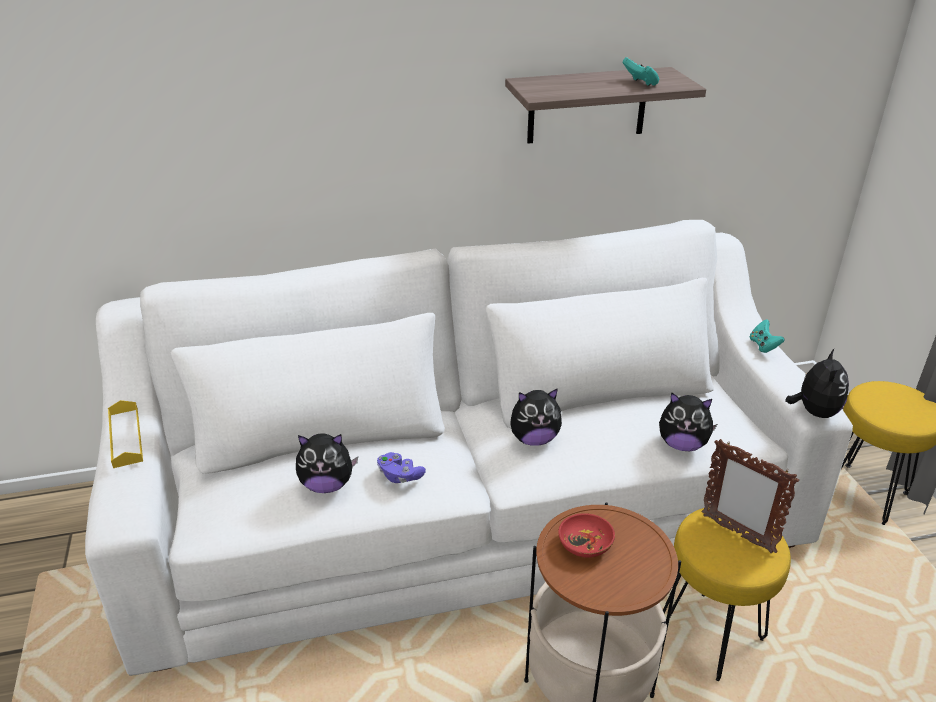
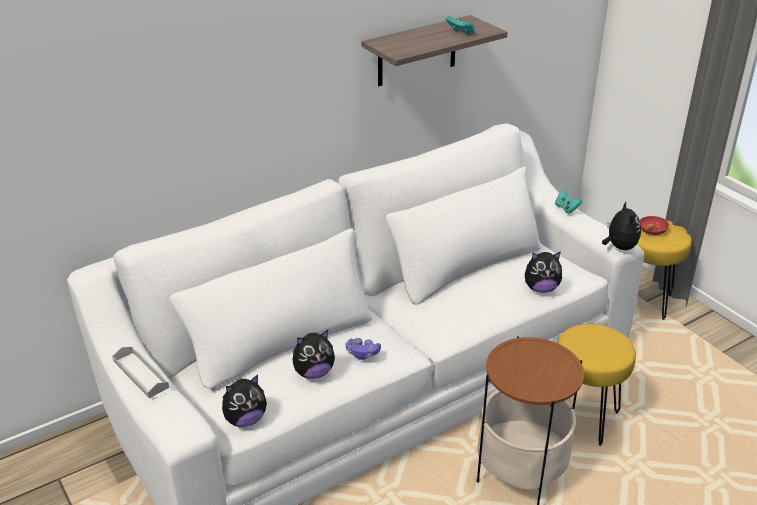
camera: 20 degrees left, 0 degrees up
(126, 437) = (140, 374): yellow tray -> grey tray
(534, 439) = (440, 307): plush toy -> plush toy (245, 419)
(585, 545) = (518, 365): red bowl -> red bowl (652, 231)
(737, 533) = (596, 339): picture frame -> none

